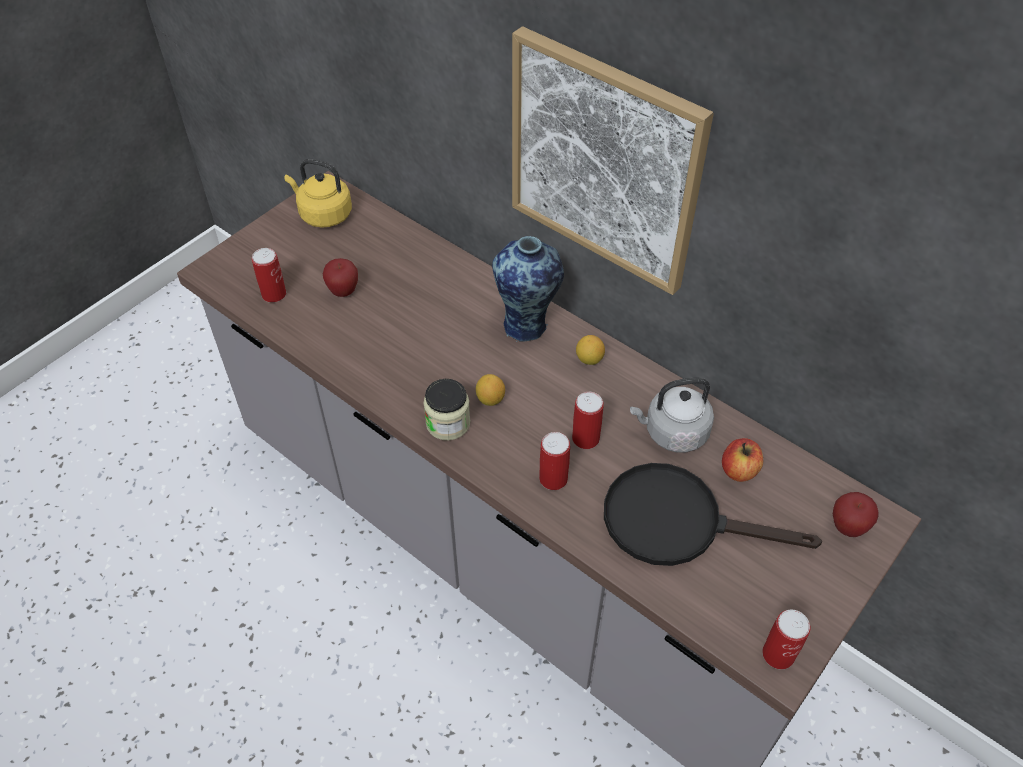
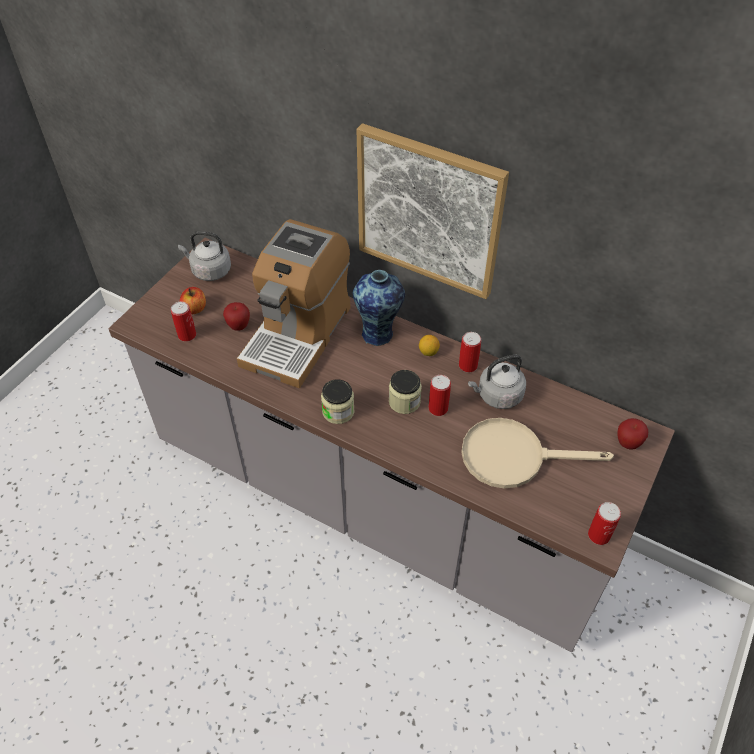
camera: 10 degrees left, 0 degrees up
(323, 214) = (209, 271): yellow kettle -> grey kettle
(418, 312) = (297, 334): none -> coffee machine
(490, 399) = (364, 390): lemon -> none
(541, 422) = (404, 402): none -> jar
(553, 478) = (421, 440): can -> can (468, 365)
(678, 521) = (514, 456): black frying pan -> beige frying pan
(739, 470) = (548, 415): apple -> apple (195, 308)

